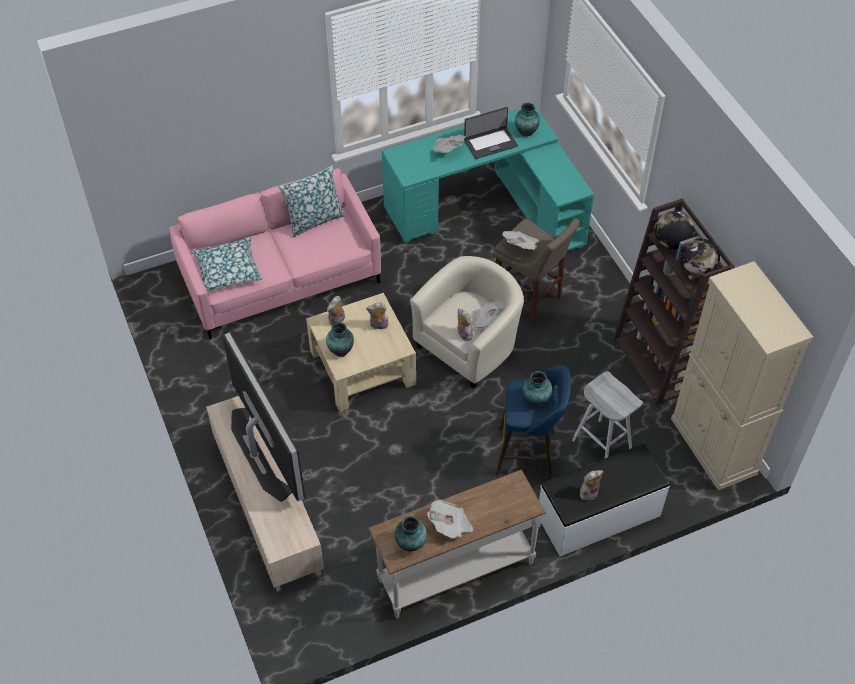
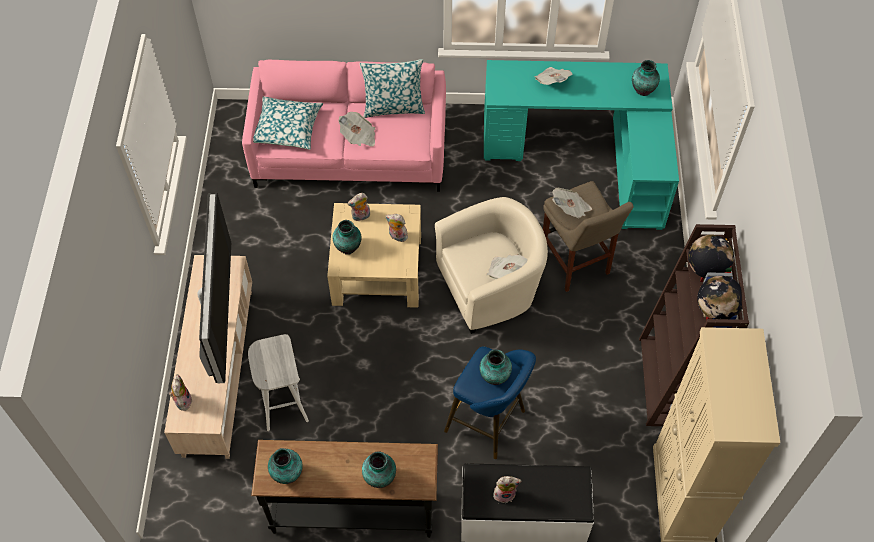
camera: 25 degrees right, 5 degrees up
(450, 525) = (335, 472): newspaper -> newspaper (358, 137)
(455, 571) = (353, 511): white console table -> black console table
(463, 334) = (473, 277): plush toy -> plush toy (182, 400)
(490, 143) = (599, 89): laptop -> none
(490, 514) = (380, 477): none -> vase
(601, 444) = (565, 443): white stool -> white stool (282, 403)

